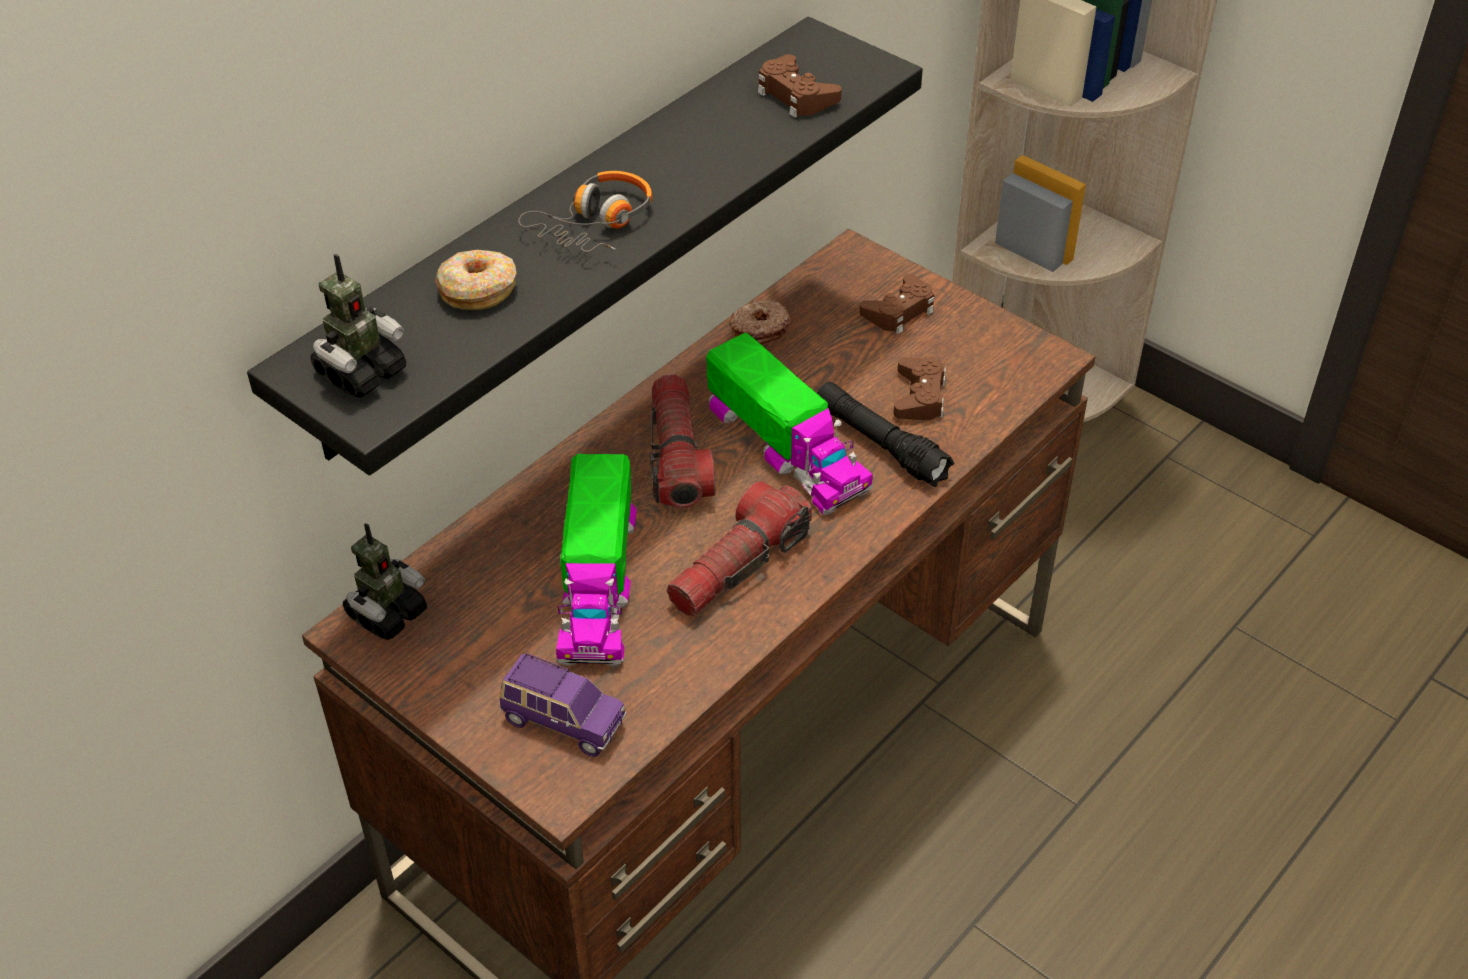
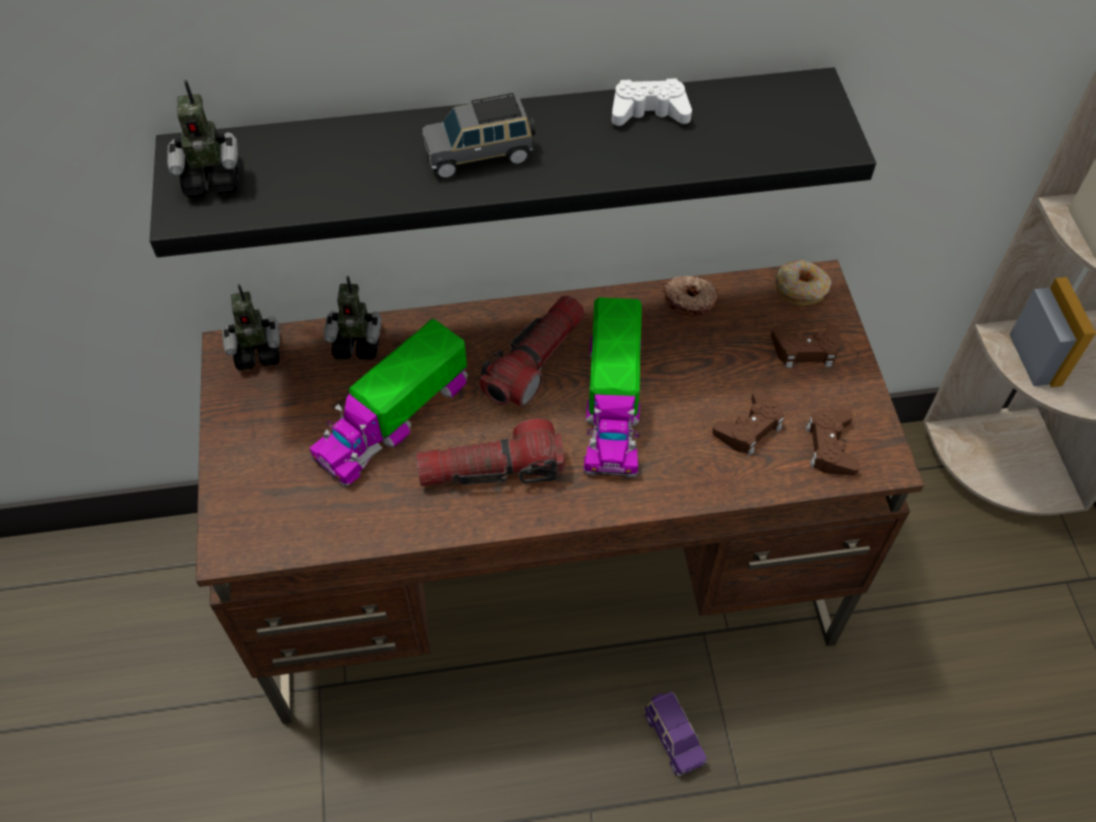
camera: 40 degrees right, 10 degrees up
(478, 289) = (349, 160): donut -> donut (800, 289)
(485, 544) = (358, 343): none -> toy robot
(562, 721) = (277, 499): purple toy car -> purple toy car (673, 738)
(595, 223) = (480, 155): headphones -> grey toy car
(699, 119) = (649, 111): none -> white game controller
(796, 95) = (744, 131): brown game controller -> brown game controller (830, 447)
(880, 444) = (681, 446): black flashlight -> none

